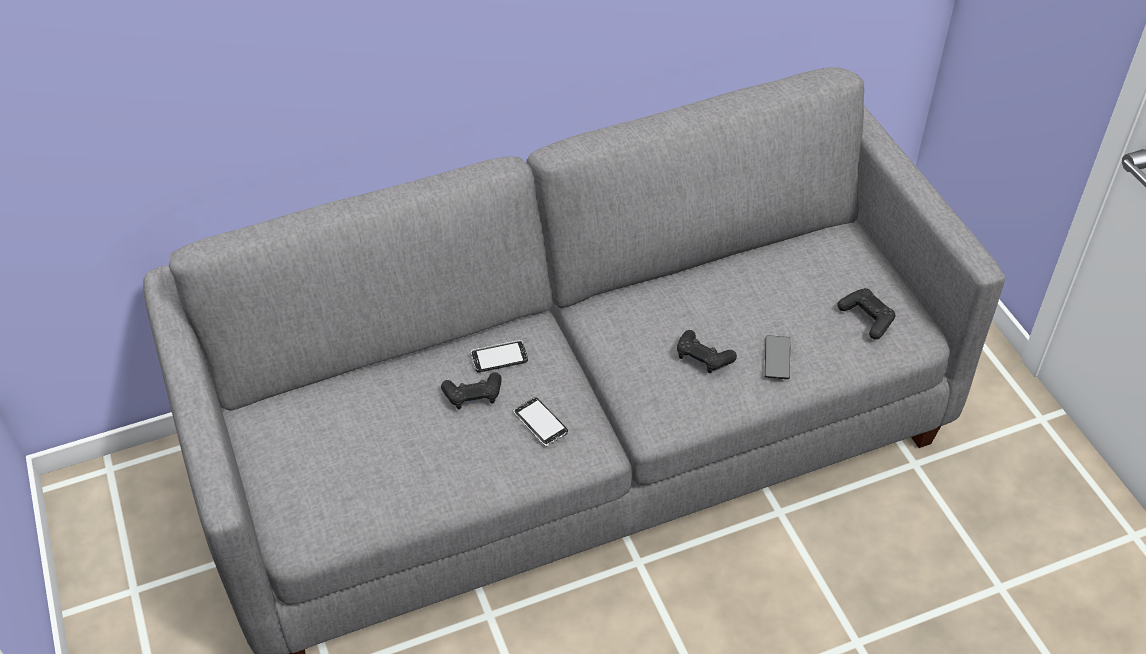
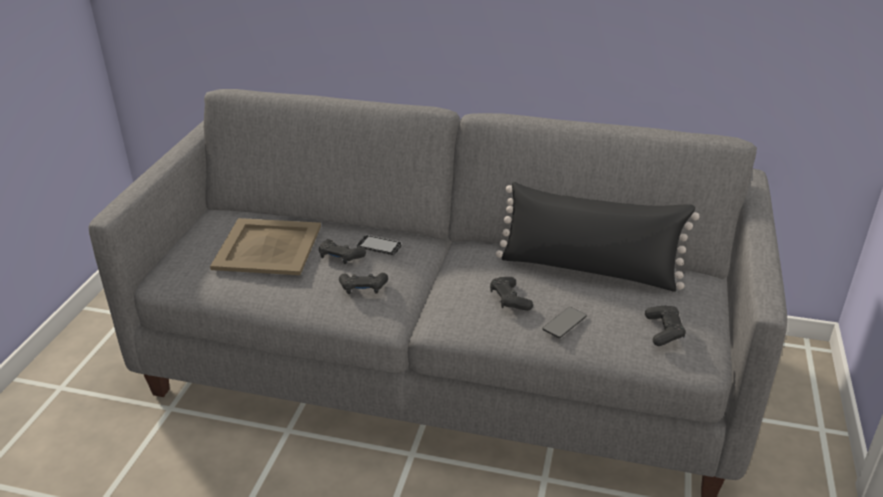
camera: 35 degrees right, 15 degrees down
(381, 429) = (266, 247): none -> beige tray
(540, 423) = (363, 288): phone -> black game controller
(740, 277) = (589, 269): none -> black pillow

